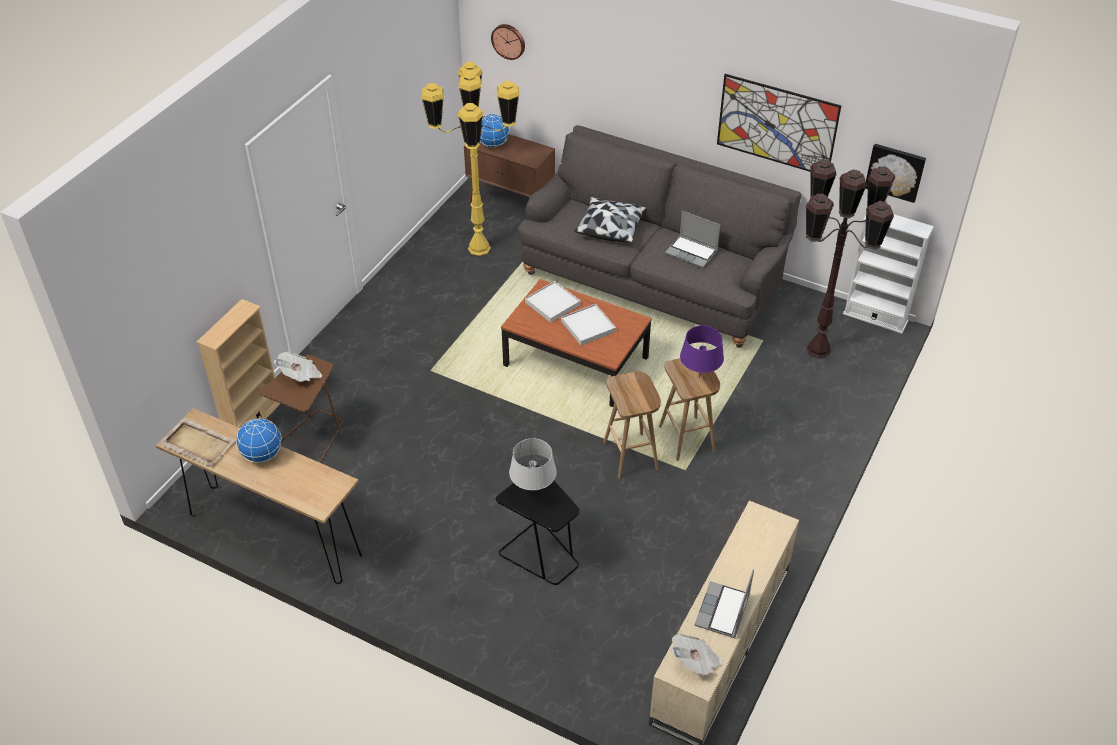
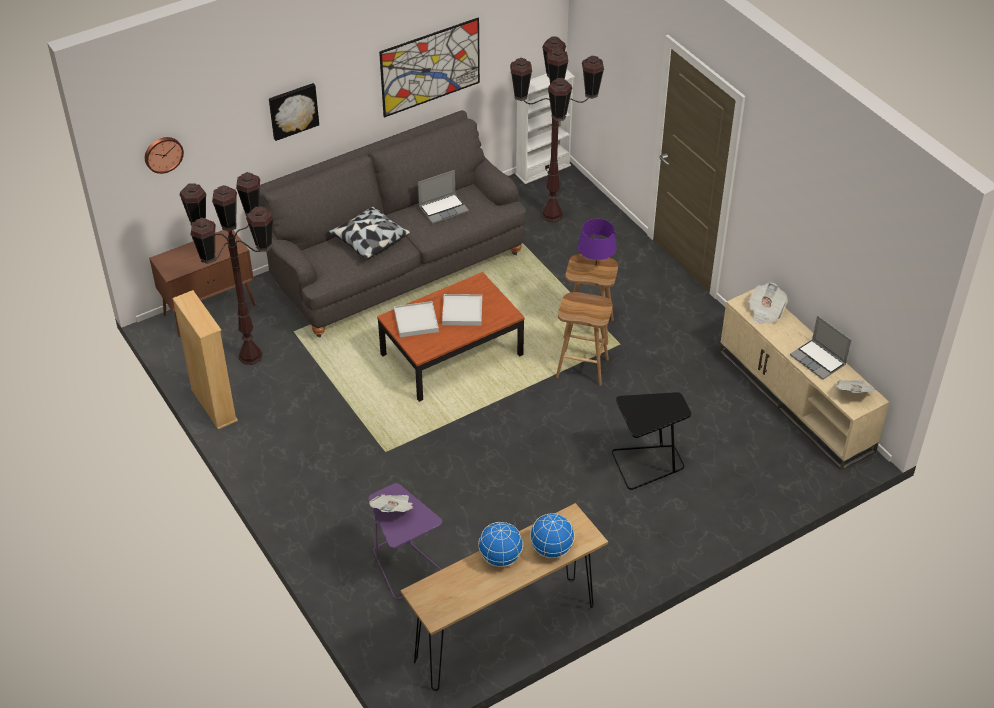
camera: 60 degrees left, 0 degrees up
(197, 443) = (452, 600): beige tray -> none
(253, 419) = (345, 603): beige bookcase -> beige bookcase (214, 405)
(311, 437) = (404, 566): brown side table -> purple side table
(479, 248) = (250, 355): yellow floor lamp -> brown floor lamp
(493, 144) = (184, 262): globe -> globe (551, 549)
(533, 491) = (643, 411): grey table lamp -> none
(759, 538) = (765, 312): none -> newspaper
(895, 171) = (528, 43): picture -> picture (293, 110)

